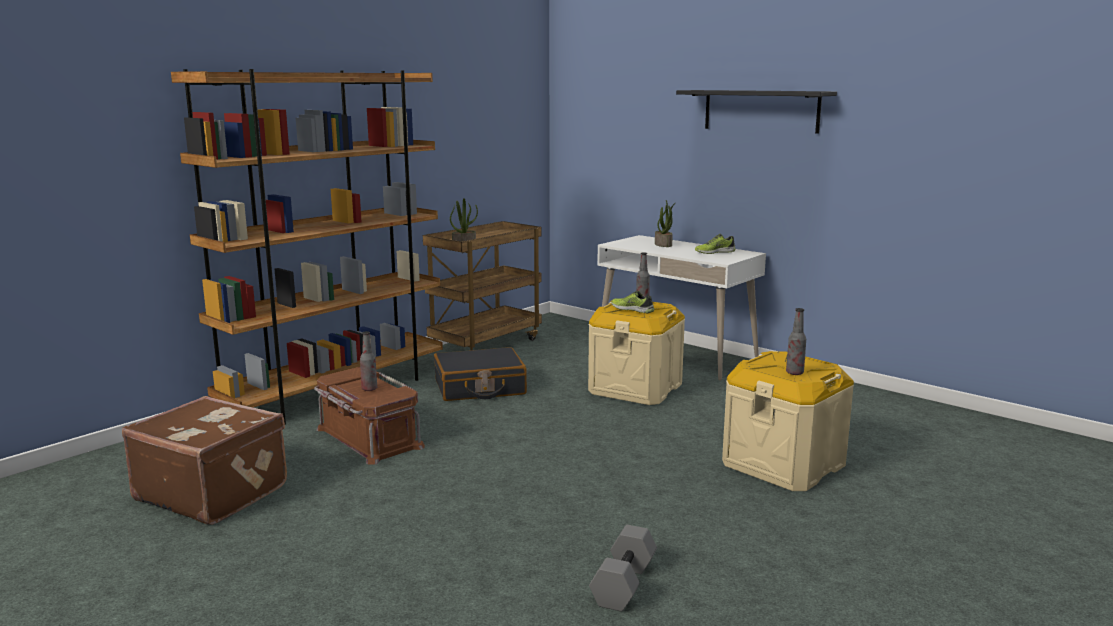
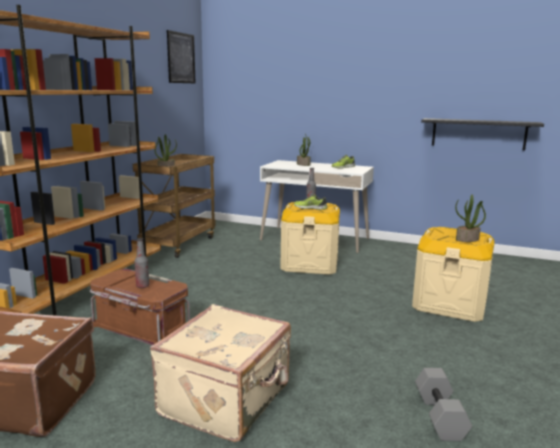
camera: 20 degrees left, 0 degrees up
(402, 525) = (227, 400): none -> beige suitcase
(479, 388) = (200, 276): black suitcase -> none
(510, 91) = (181, 58): none -> picture
(761, 110) = (368, 71): black shelf -> black shelf (478, 134)
(794, 373) = (467, 239): bottle -> potted plant

